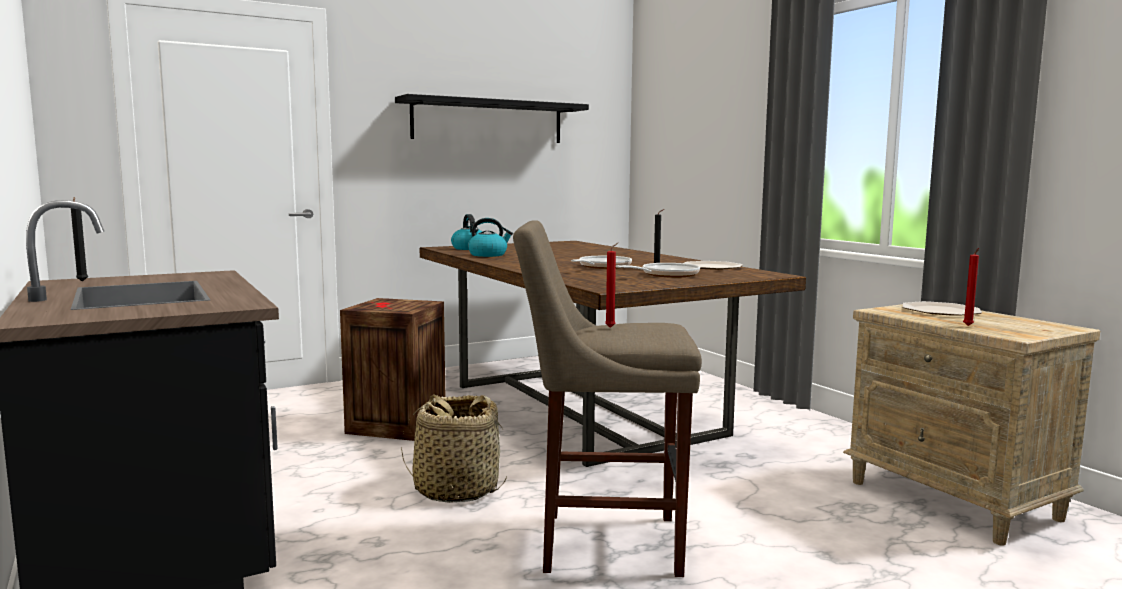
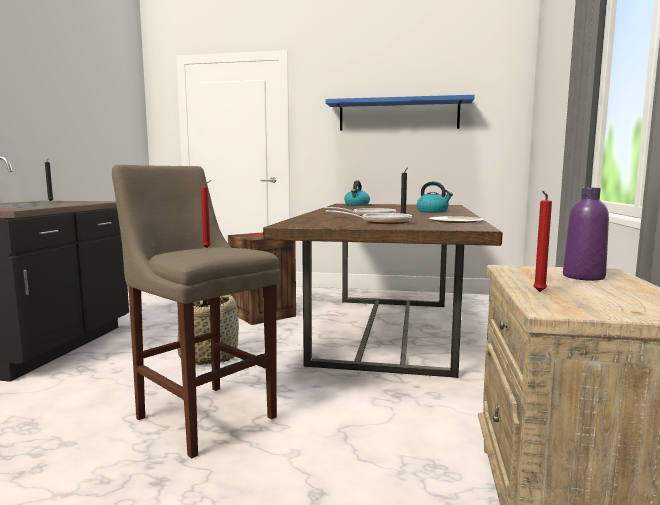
camera: 40 degrees right, 0 degrees up
(488, 121) = (398, 115): black shelf -> blue shelf
(488, 255) = (345, 208): kettle -> kettle (433, 211)
(939, 311) = (583, 277): plate -> purple bottle

